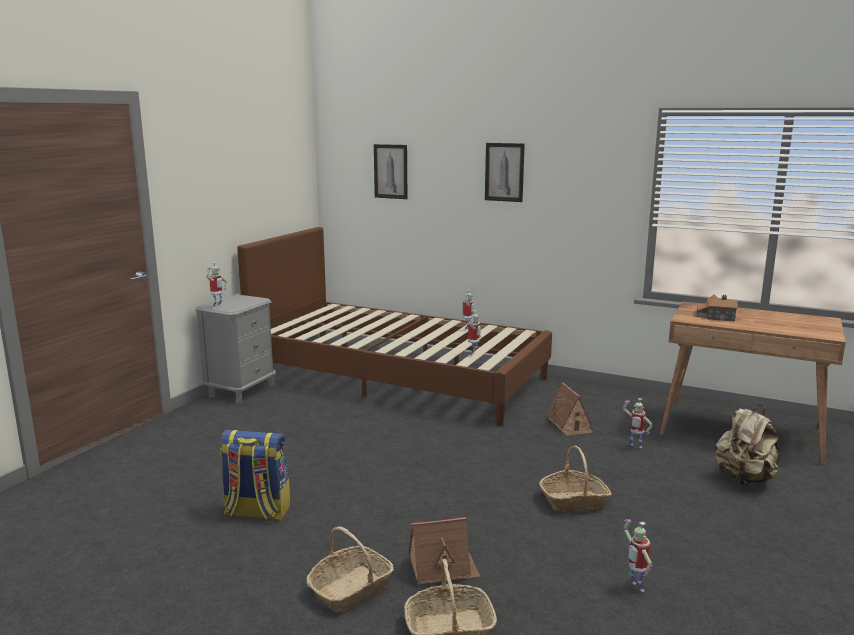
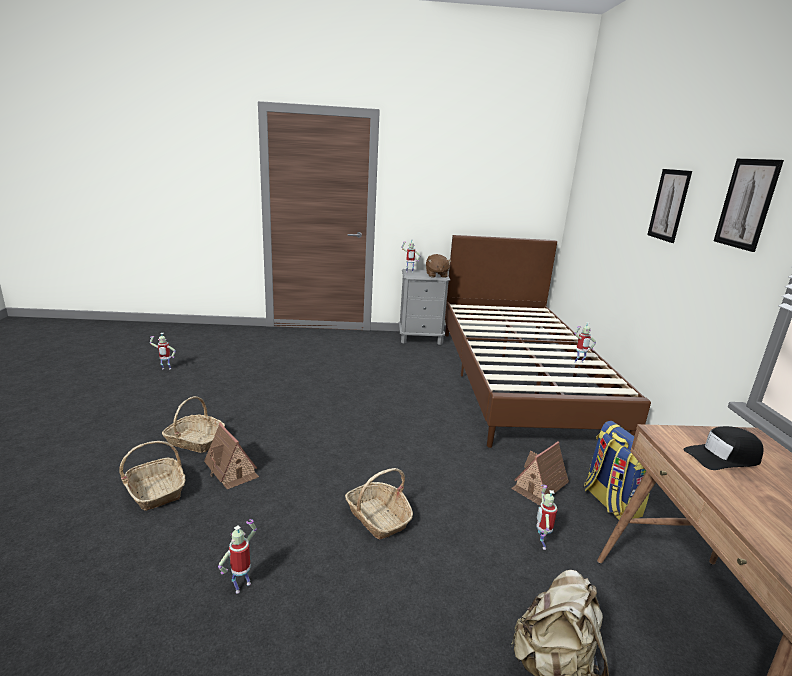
camera: 60 degrees right, 5 degrees up
(250, 300) = (436, 275): none -> brown plush toy
(256, 512) = (269, 387): backpack -> backpack (610, 502)
(390, 171) = (602, 195): picture -> picture (746, 204)
(473, 355) = (519, 376): toy robot -> toy robot (165, 369)
(715, 316) = (723, 457): toy house -> black cap

